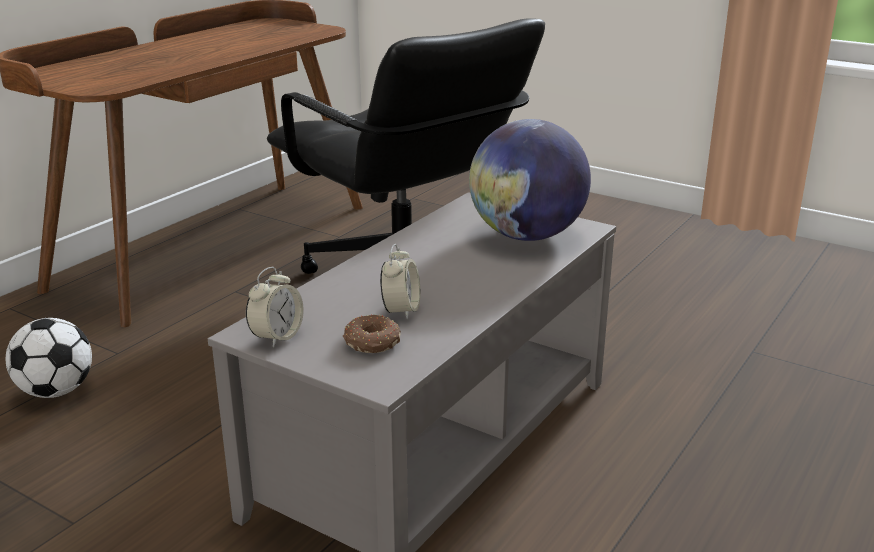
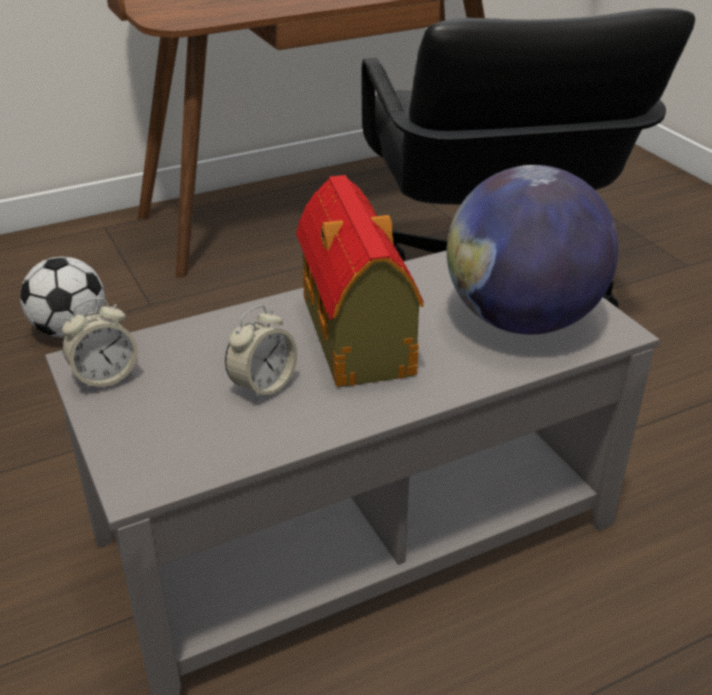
camera: 30 degrees right, 10 degrees up
(372, 343) = (185, 422): donut -> none
(432, 270) = (357, 338): none -> toy house

